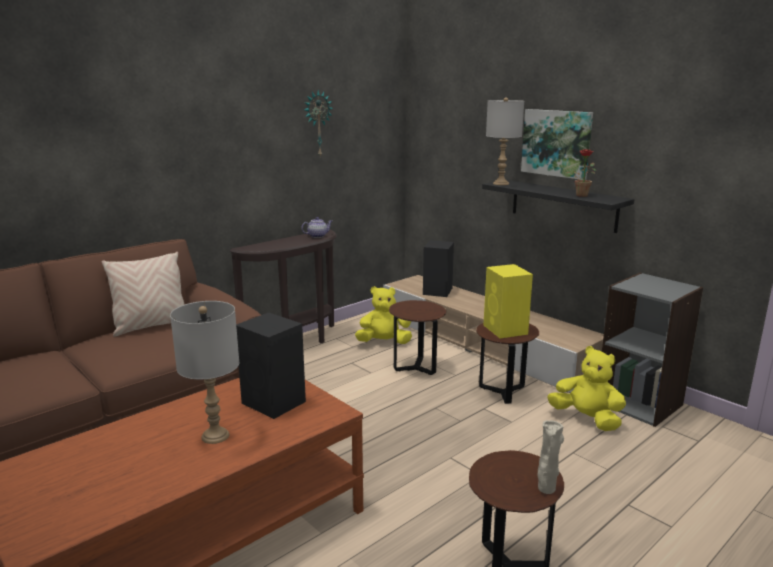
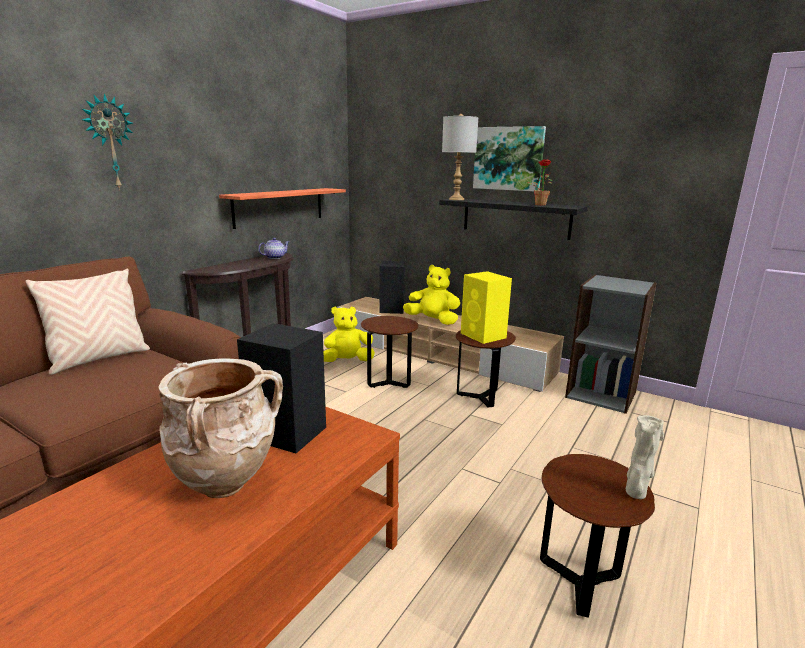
camera: 15 degrees left, 0 degrees up
(215, 436) = (227, 487): grey table lamp -> beige vase
(317, 124) = (267, 141): wall clock -> wall clock (109, 143)
(327, 185) = (279, 207): none -> shelf
(586, 419) = (566, 413): yellow plush toy -> yellow plush toy (433, 321)

